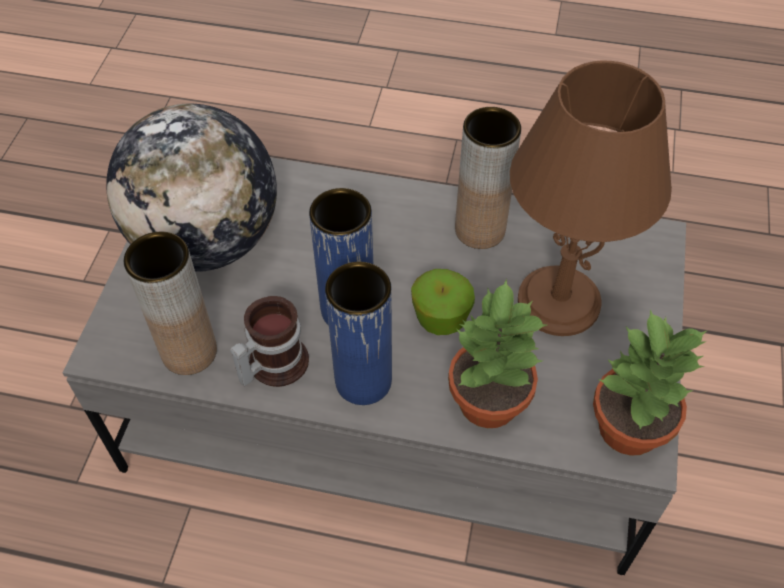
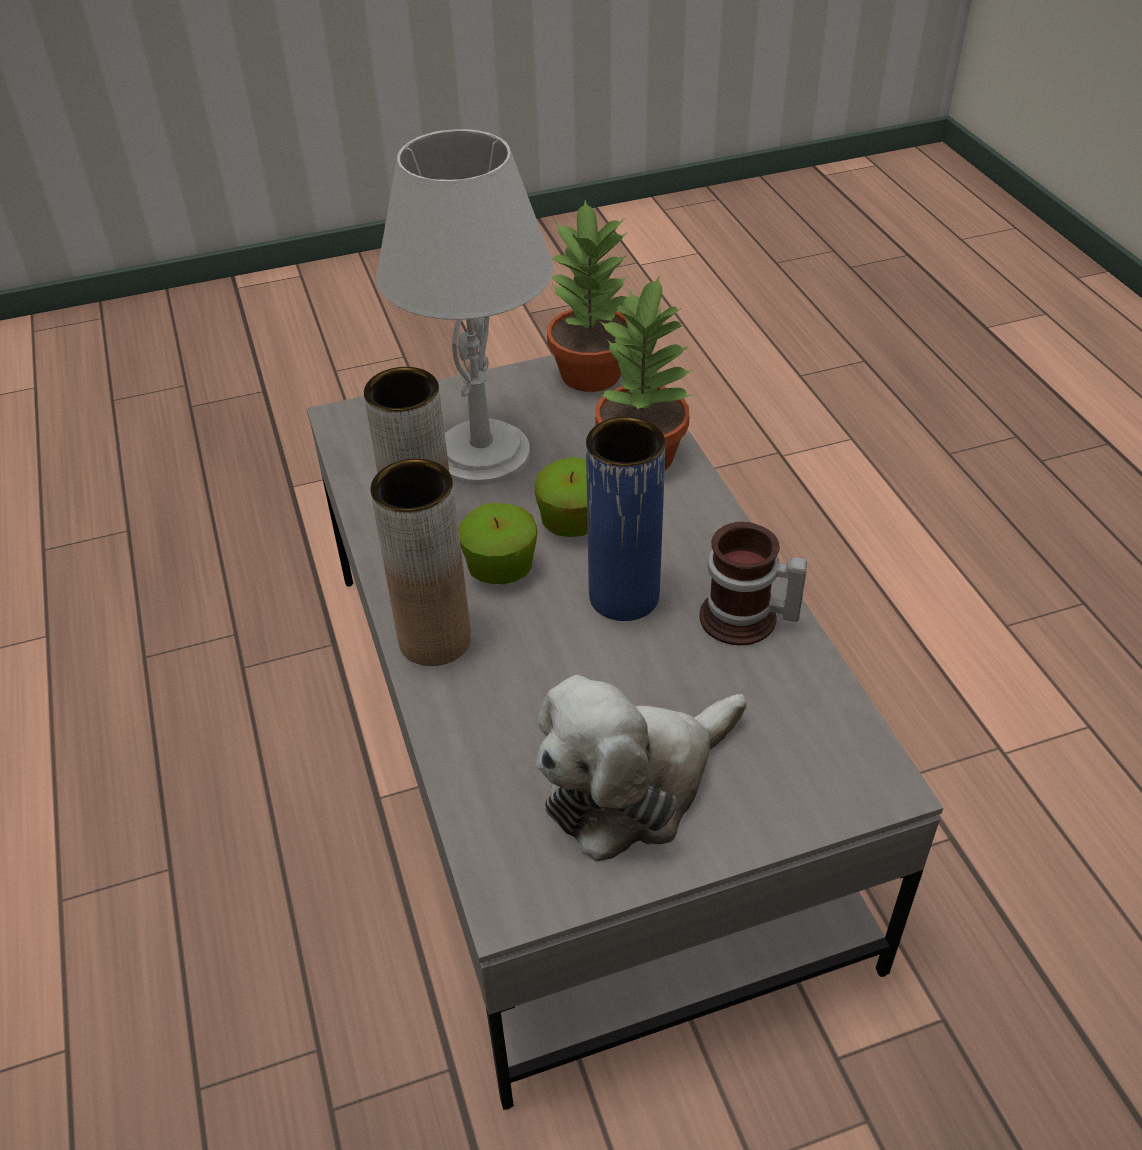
camera: 120 degrees left, 10 degrees down
(189, 351) = (800, 700): brown vase -> brown vase (435, 640)
(207, 240) = (635, 784): globe -> plush toy
(363, 380) = (698, 544): blue vase -> none
(423, 257) = (500, 569): none -> apple
(560, 301) = (481, 453): brown table lamp -> grey table lamp

